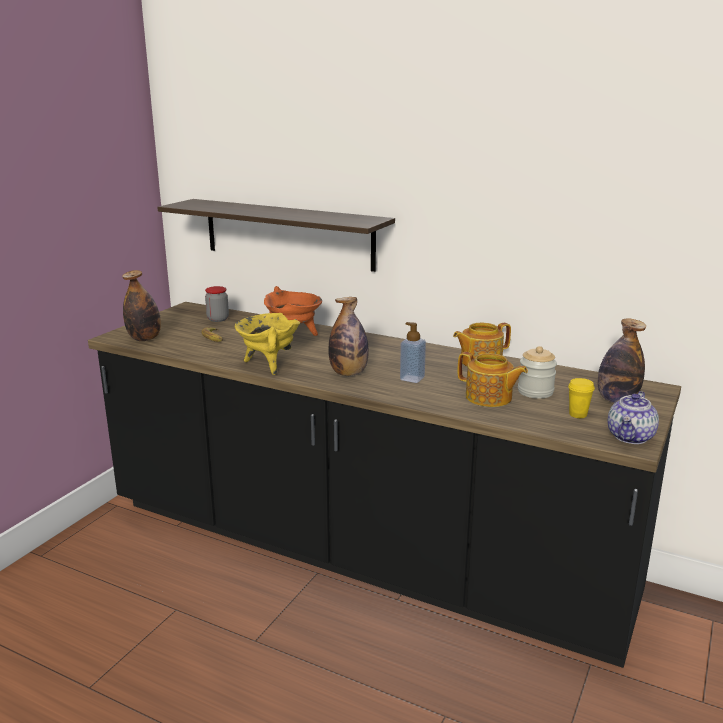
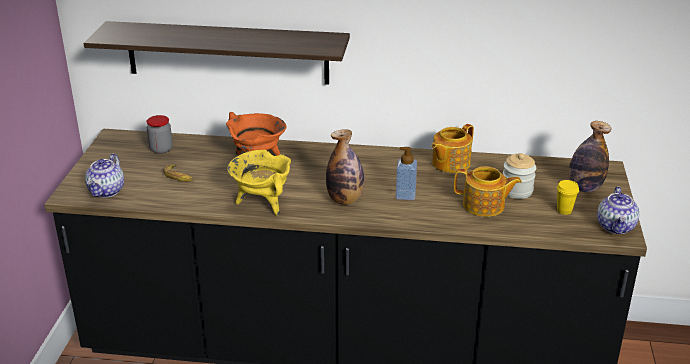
camera: 20 degrees left, 10 degrees up
(145, 339) = (107, 191): bottle -> teapot

